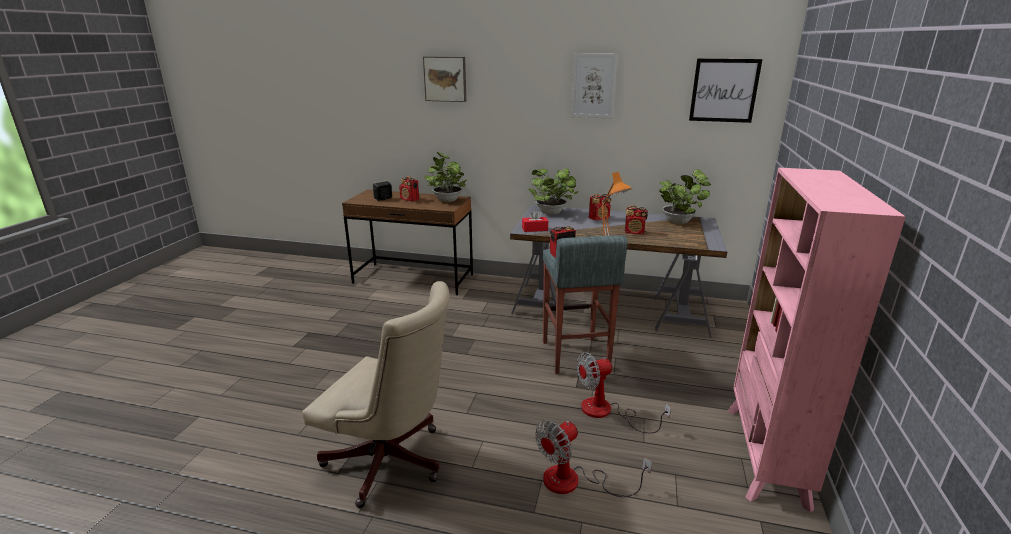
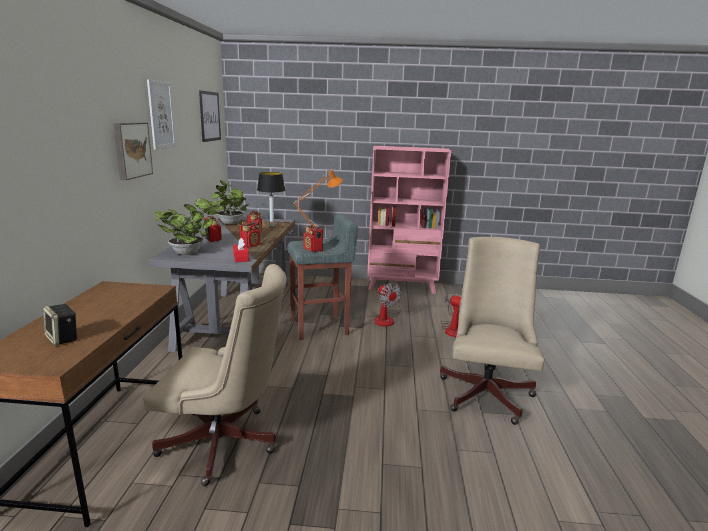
camera: 100 degrees left, 5 degrees down
(392, 311) = (225, 444): none -> beige office chair
(410, 199) = (89, 316): radio -> radio (250, 245)
(445, 79) = (43, 108): picture -> picture (131, 150)
(446, 200) = (111, 292): potted plant -> none
(675, 239) = (272, 226): none -> table lamp

